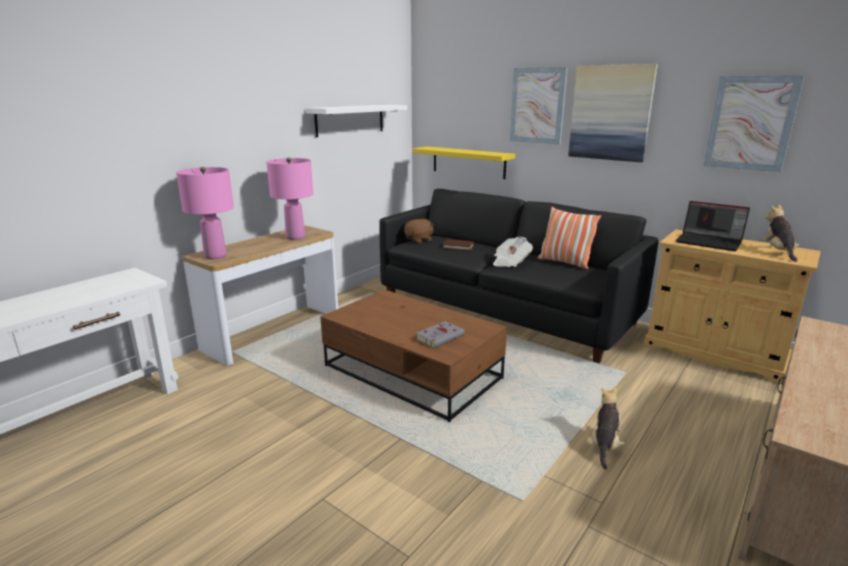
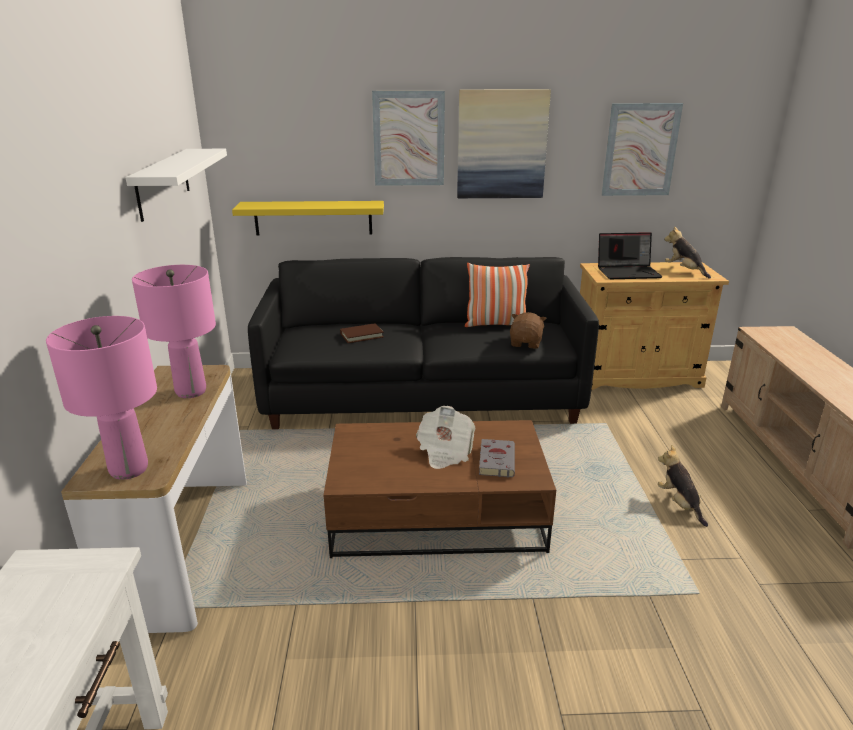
camera: 40 degrees left, 5 degrees up
(419, 240) = (298, 338): brown plush toy -> brown plush toy (526, 343)
(510, 262) = (448, 340): newspaper -> newspaper (445, 451)

